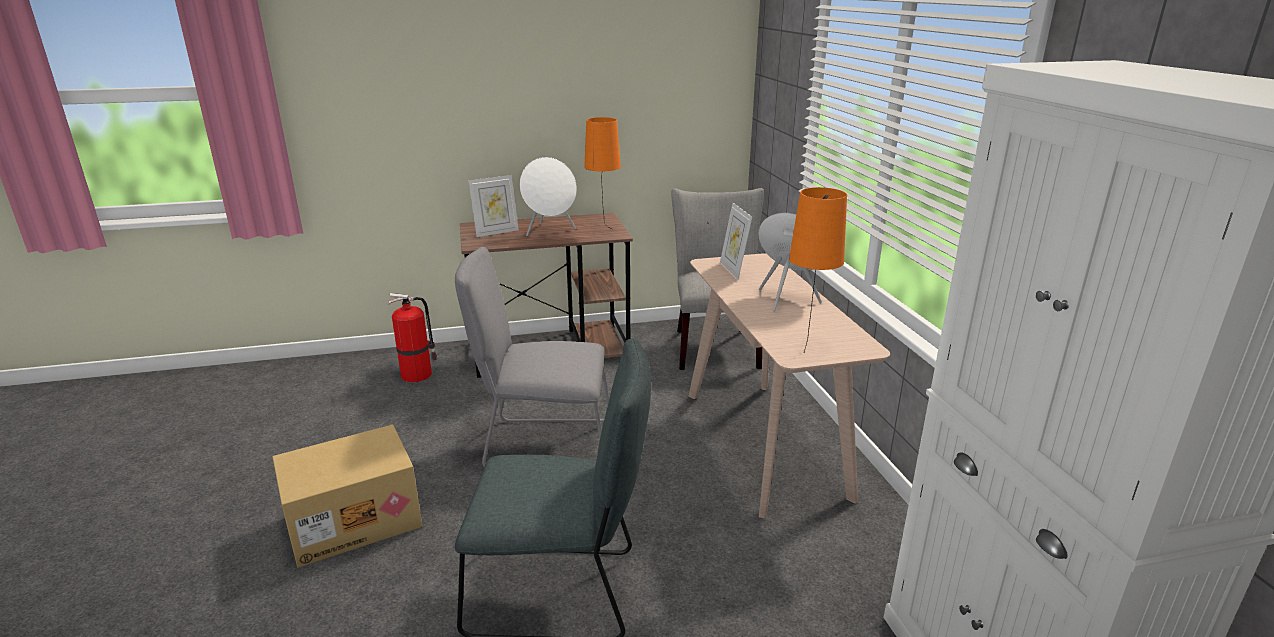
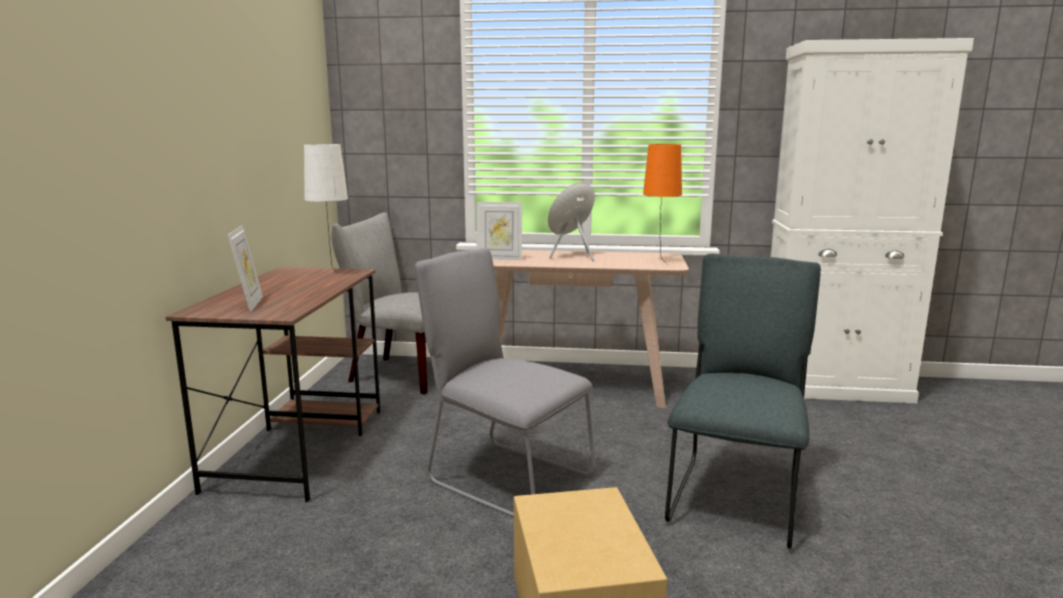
camera: 70 degrees left, 10 degrees down
(418, 374) = (237, 548): fire extinguisher -> none
(543, 445) = (504, 477): grey chair -> grey chair turned 105 degrees clockwise
(550, 231) = (294, 287): white speaker -> none
(603, 230) = (332, 273): orange table lamp -> white table lamp

